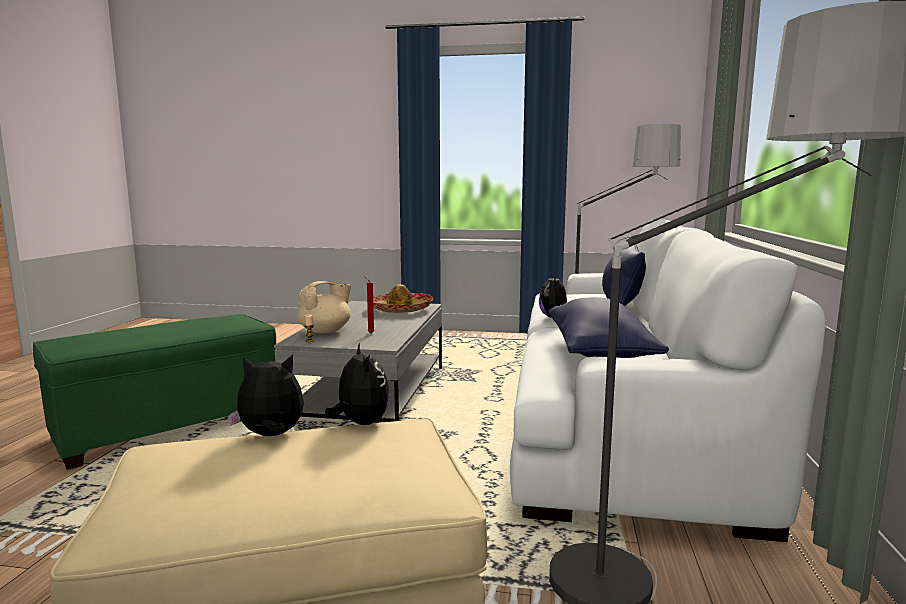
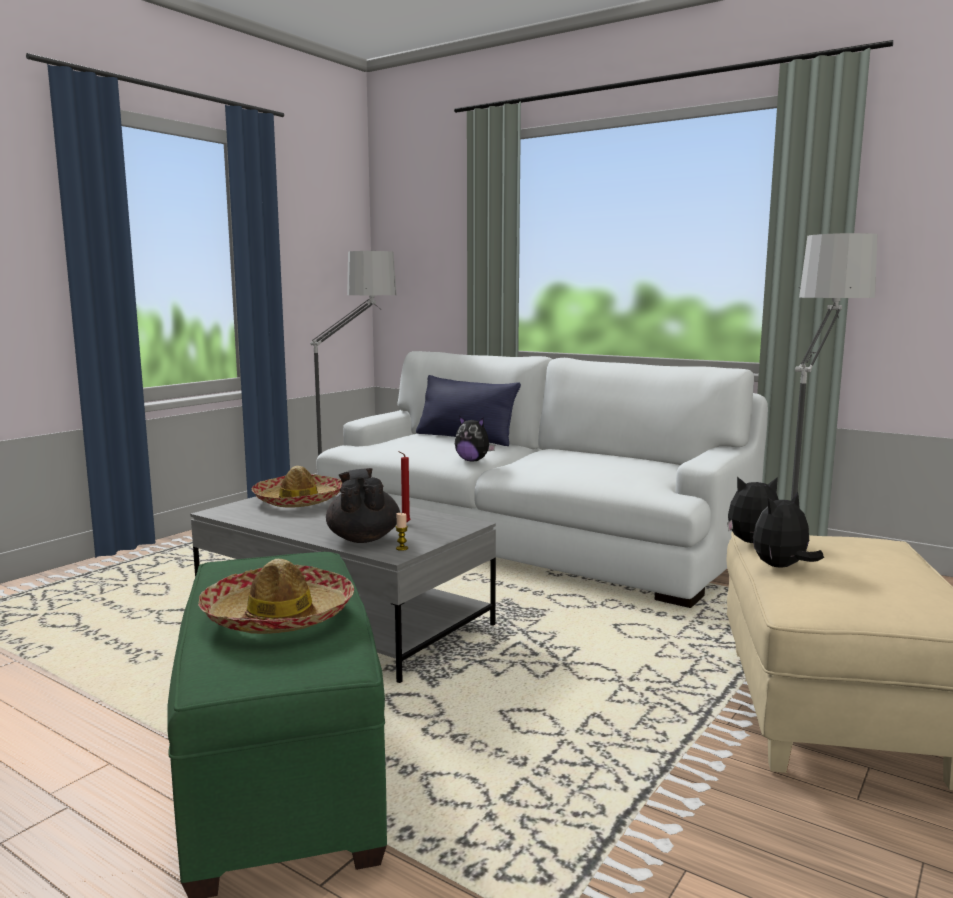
camera: 65 degrees left, 0 degrees up
(140, 333) = (279, 616): none -> hat
(271, 436) = (782, 567): plush toy -> plush toy turned 45 degrees clockwise
(326, 331) = (363, 538): beige teapot -> black teapot
(599, 352) = (621, 468): blue pillow -> none

